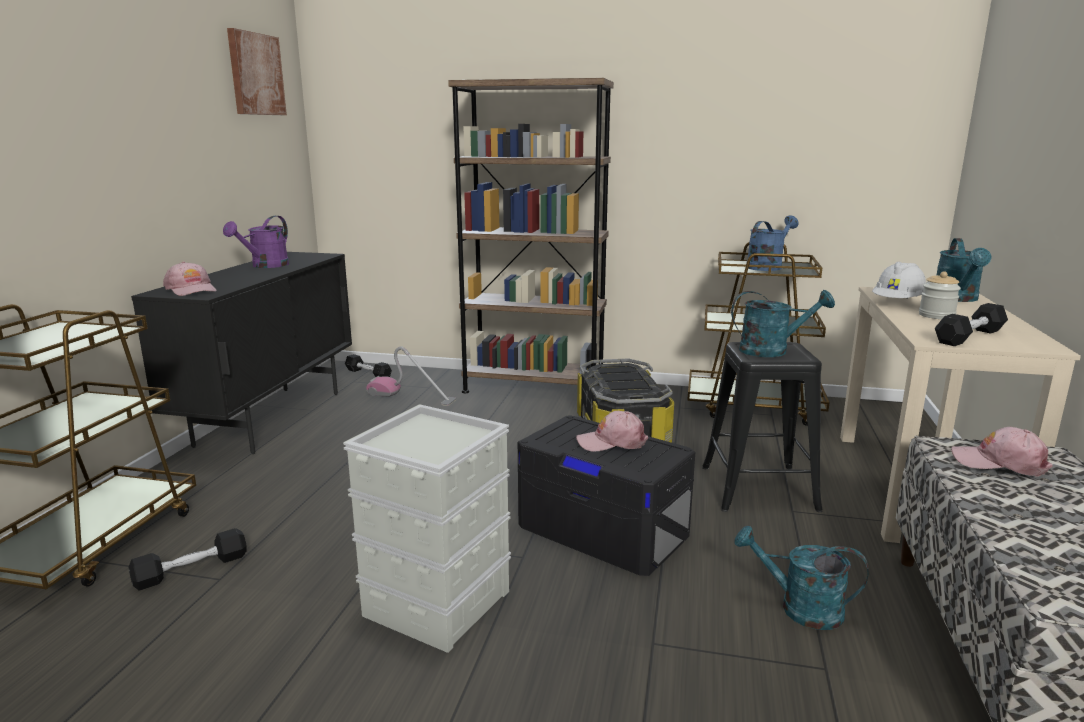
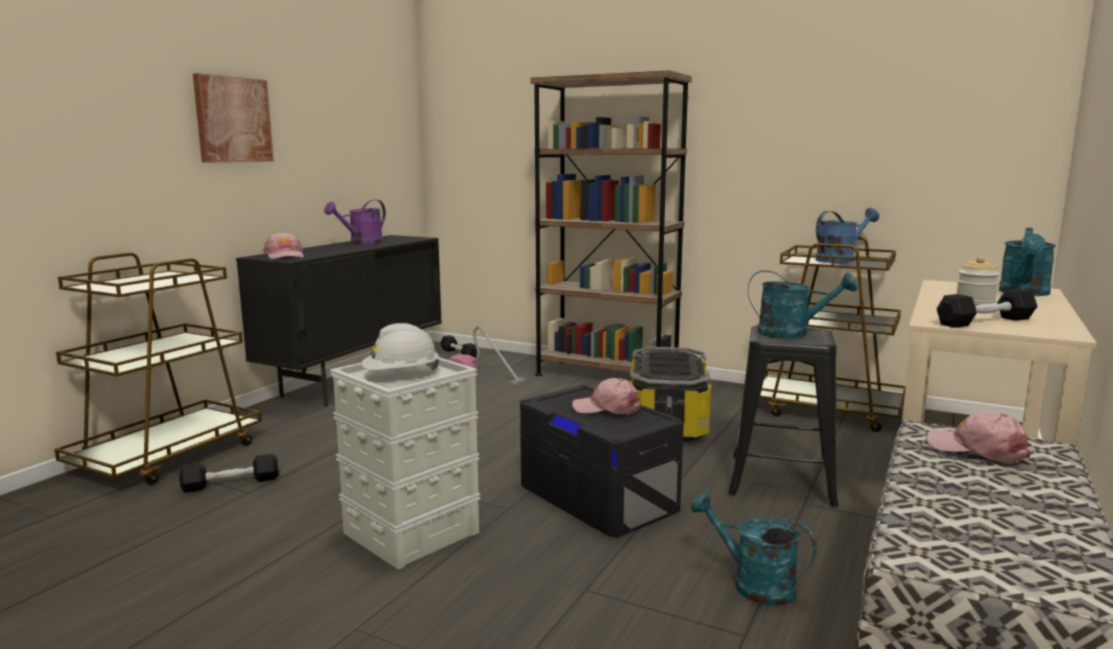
camera: 15 degrees right, 5 degrees down
(255, 74) = (373, 78): picture -> picture (233, 120)
(898, 303) = (946, 293): white hard hat -> white hard hat (401, 375)

